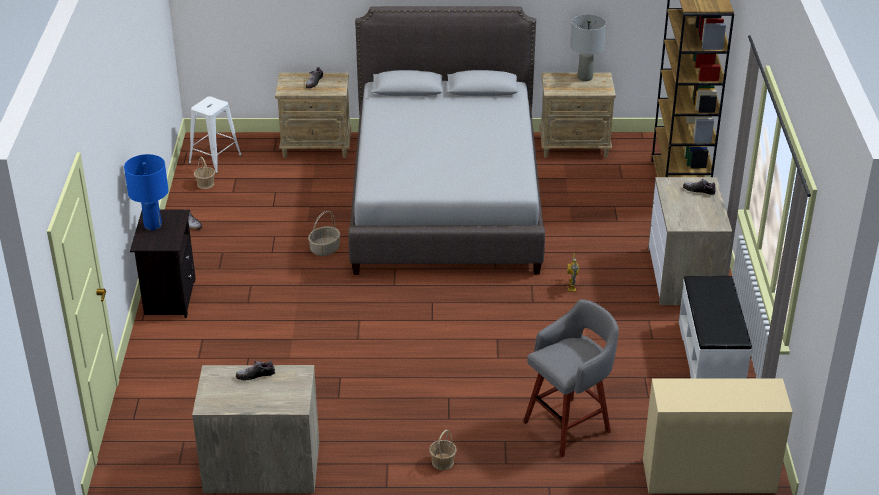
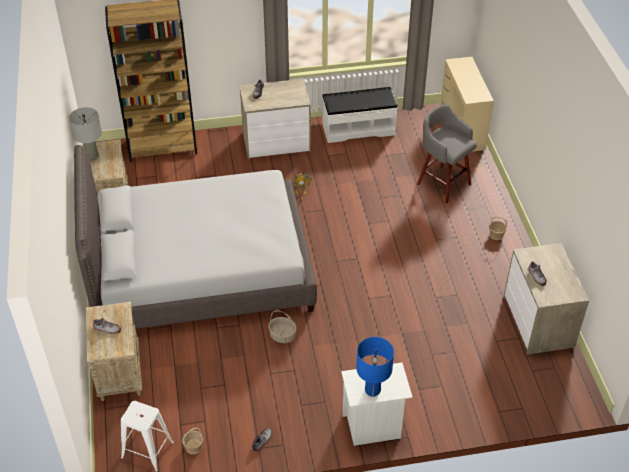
camera: 100 degrees left, 10 degrees up
(169, 297) = (373, 427): black nightstand -> white nightstand

